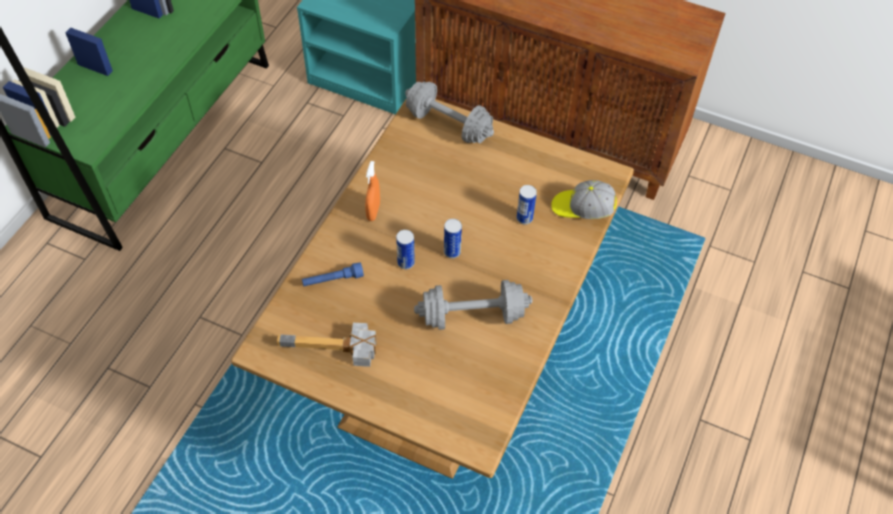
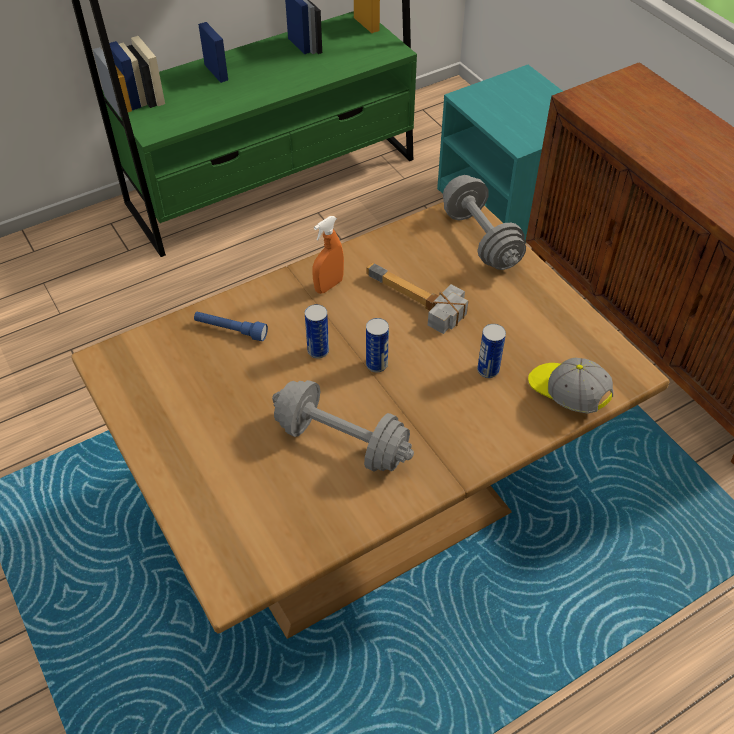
camera: 35 degrees right, 5 degrees down
(330, 352) = (166, 397): hammer -> hammer (413, 303)

